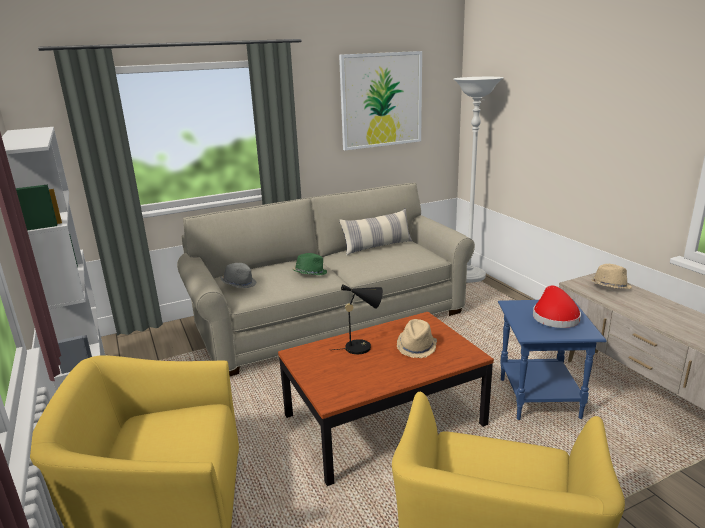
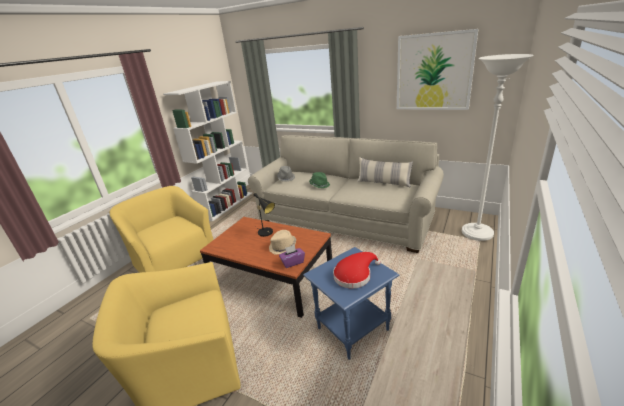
camera: 55 degrees right, 5 degrees up
(461, 351) = (292, 262): none -> purple tissue box
(609, 287) = (445, 284): beige hat -> none

